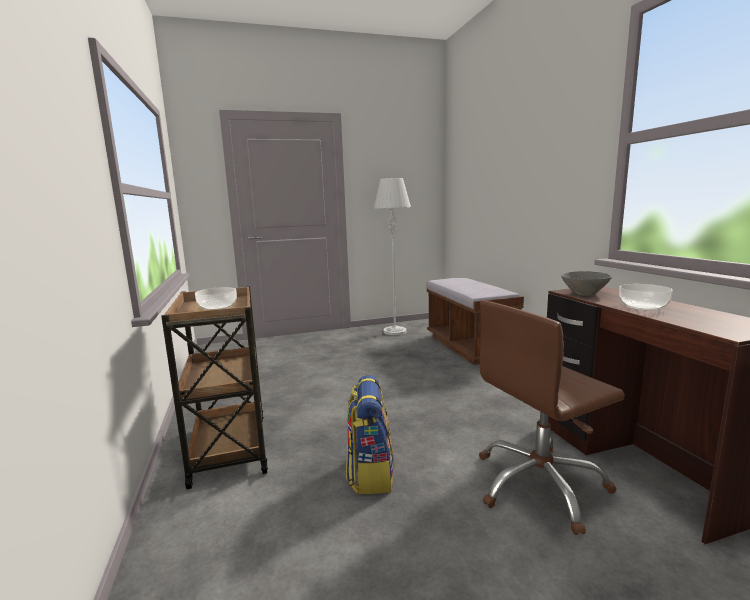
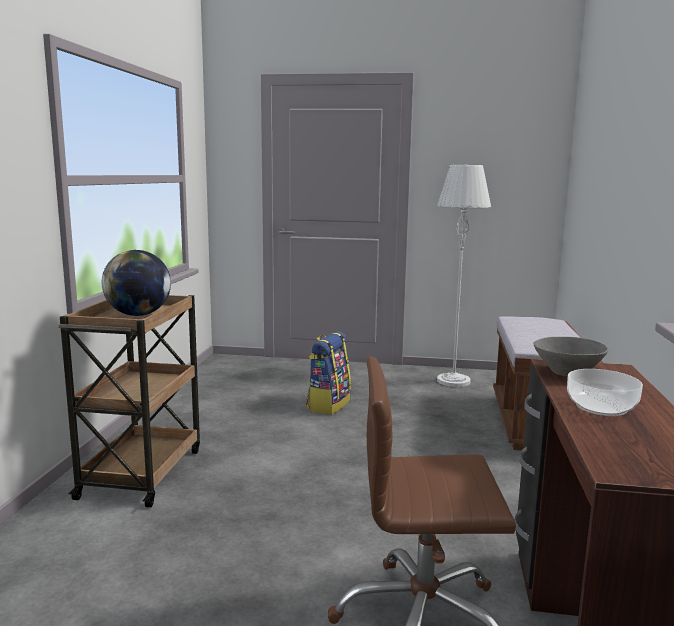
camera: 25 degrees right, 0 degrees up
(218, 307) = (138, 315): bowl -> globe
(370, 473) = (245, 541): backpack -> backpack (328, 404)

